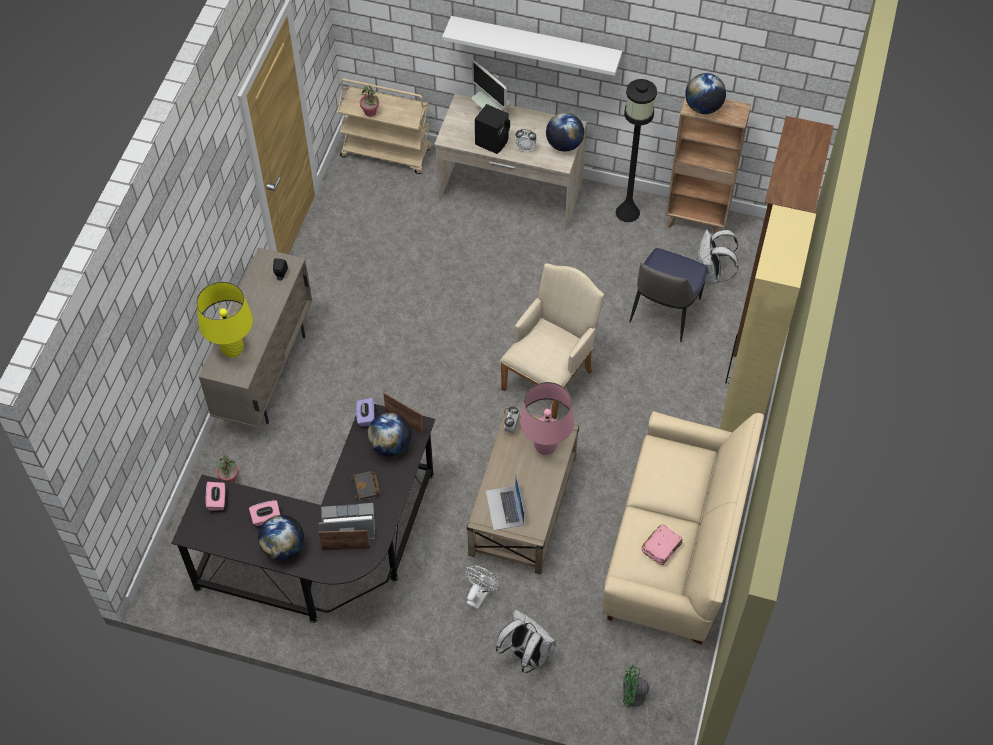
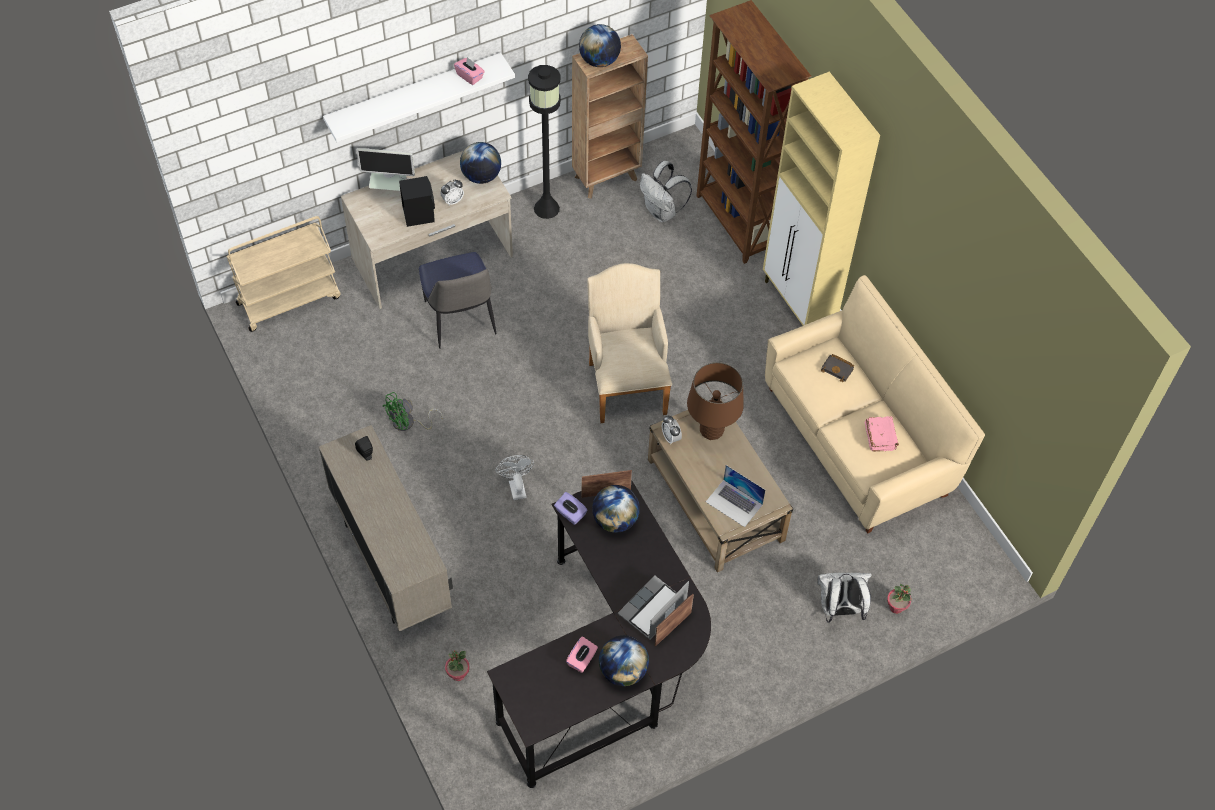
camera: 45 degrees left, 0 degrees up
(217, 500) = (525, 680): pink tissue box -> pink tissue box (470, 76)
(232, 349) = (395, 547): yellow table lamp -> none
(367, 487) = (634, 568): black book -> black book (838, 369)
(370, 112) = (272, 265): potted plant -> potted plant (896, 607)
(479, 594) = (757, 595): white fan -> white fan (516, 486)
(545, 445) = (711, 430): pink table lamp -> brown table lamp
(637, 701) = (950, 574): green fan -> green fan (408, 423)
(664, 313) = (659, 268): chair -> chair (460, 320)

